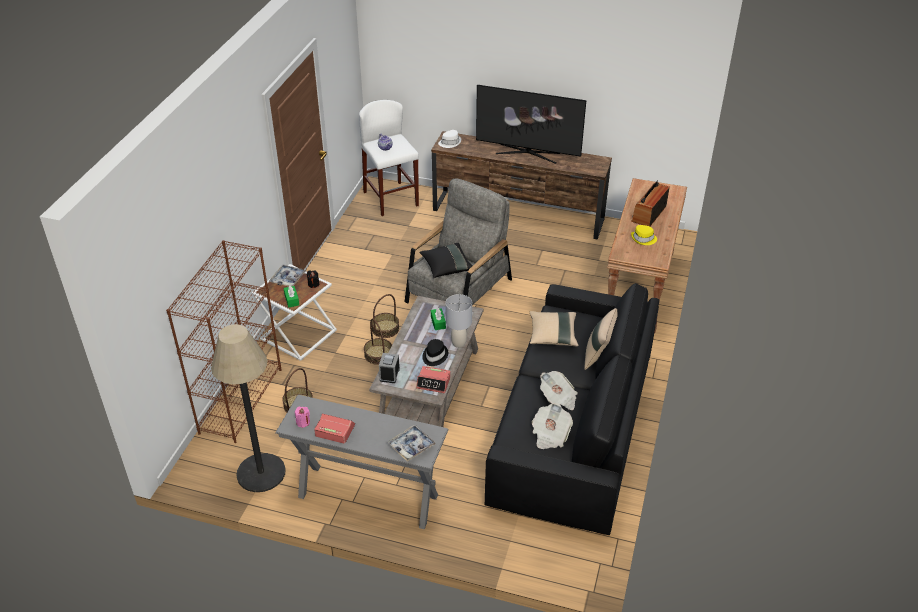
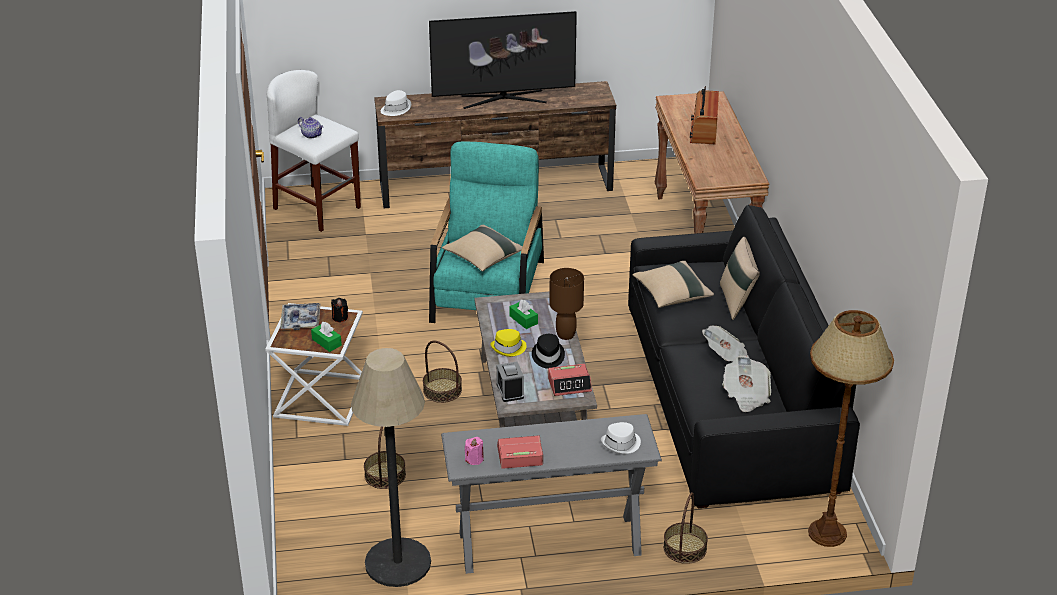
camera: 25 degrees left, 5 degrees down
(241, 400) = (305, 492): brown bookcase -> none
(385, 328) = (428, 359): basket -> basket (684, 548)
(411, 446) = (621, 444): tray -> white hat
(446, 267) = (483, 258): black pillow -> beige pillow
(459, 291) = (488, 292): grey armchair -> turquoise armchair
(459, 343) = (566, 335): grey table lamp -> brown table lamp
(571, 563) = (827, 533): none -> brown floor lamp
(643, 239) = (718, 158): yellow hat -> yellow hat (509, 348)

